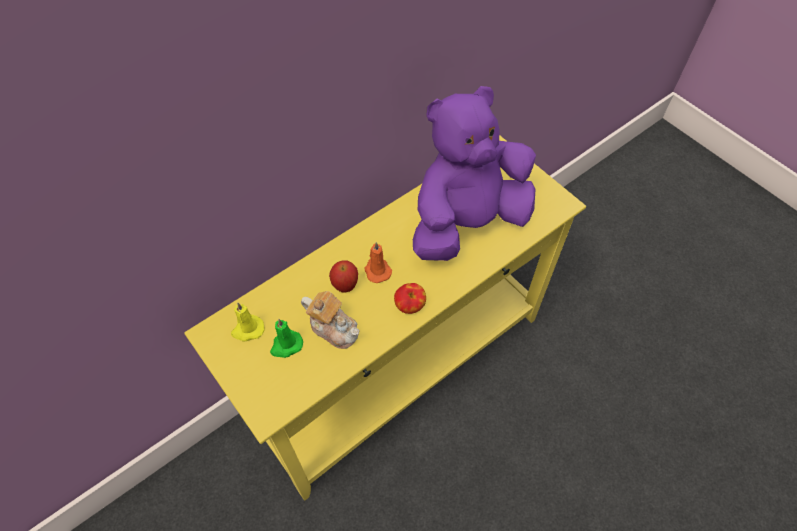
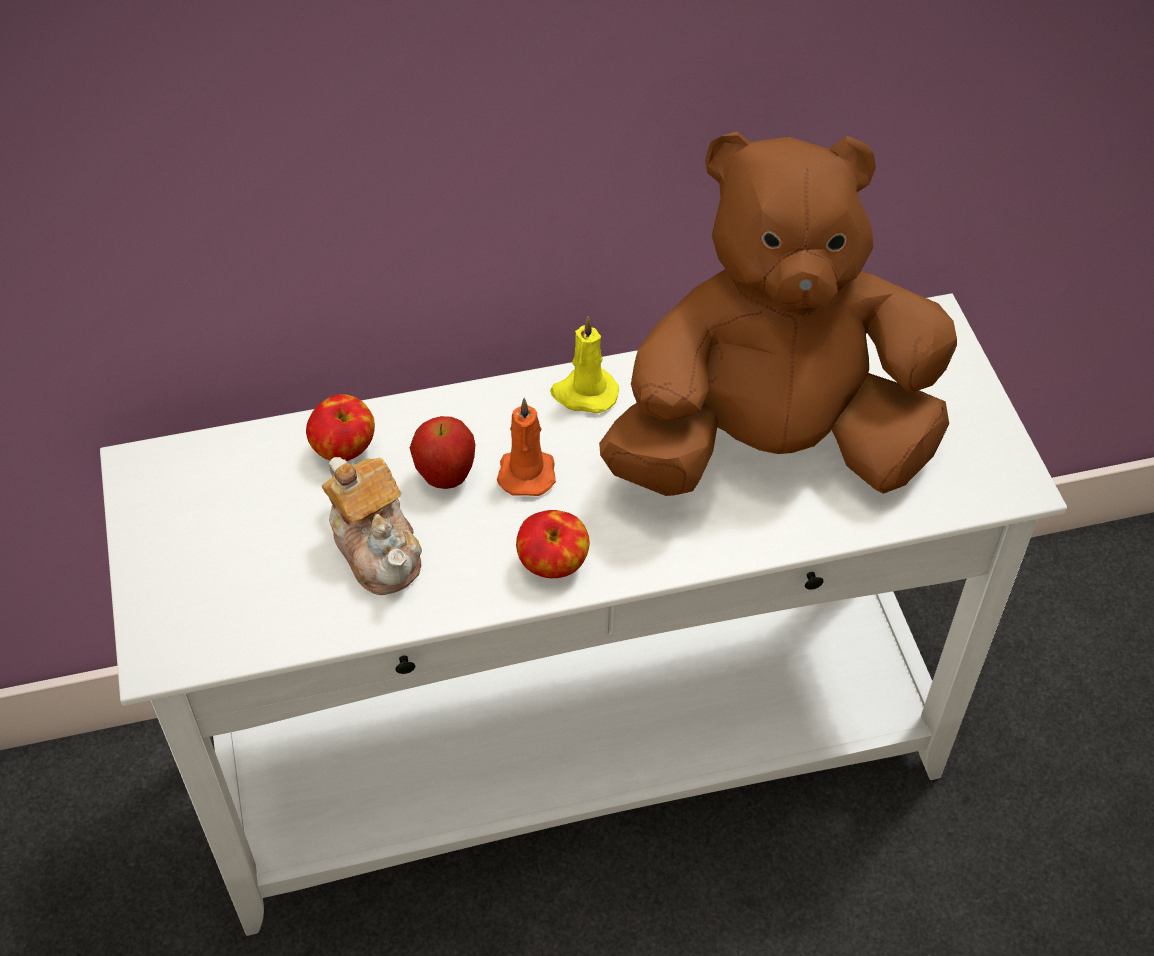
camera: 25 degrees right, 5 degrees down
(247, 330) = (215, 488): yellow candle -> yellow candle (584, 393)
(286, 345) = (268, 544): green candle -> none
(295, 290) = (345, 449): none -> apple
(399, 366) = (579, 751): yellow console table -> white console table
(467, 223) = (771, 446): purple plush toy -> brown plush toy

